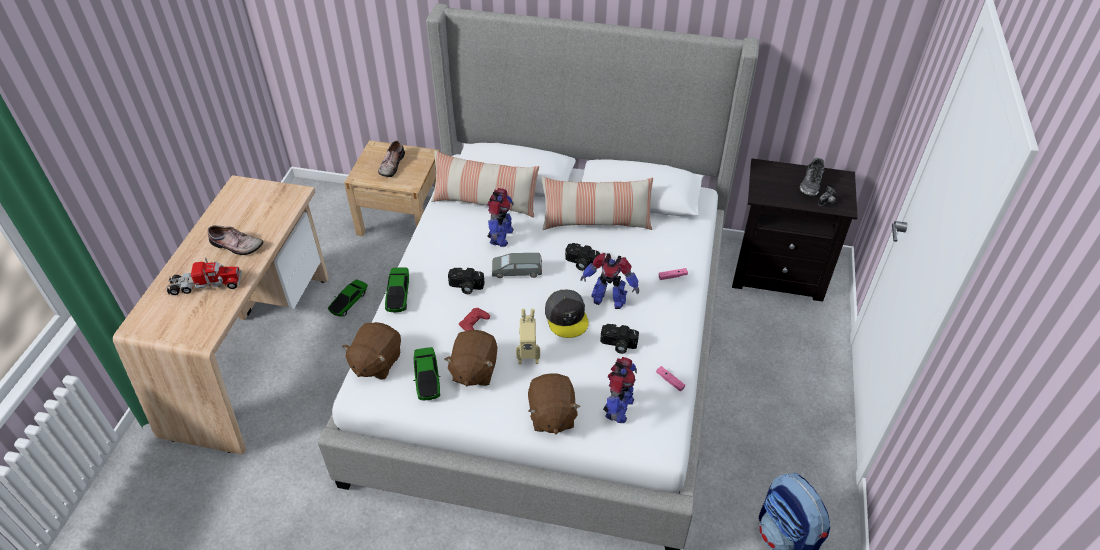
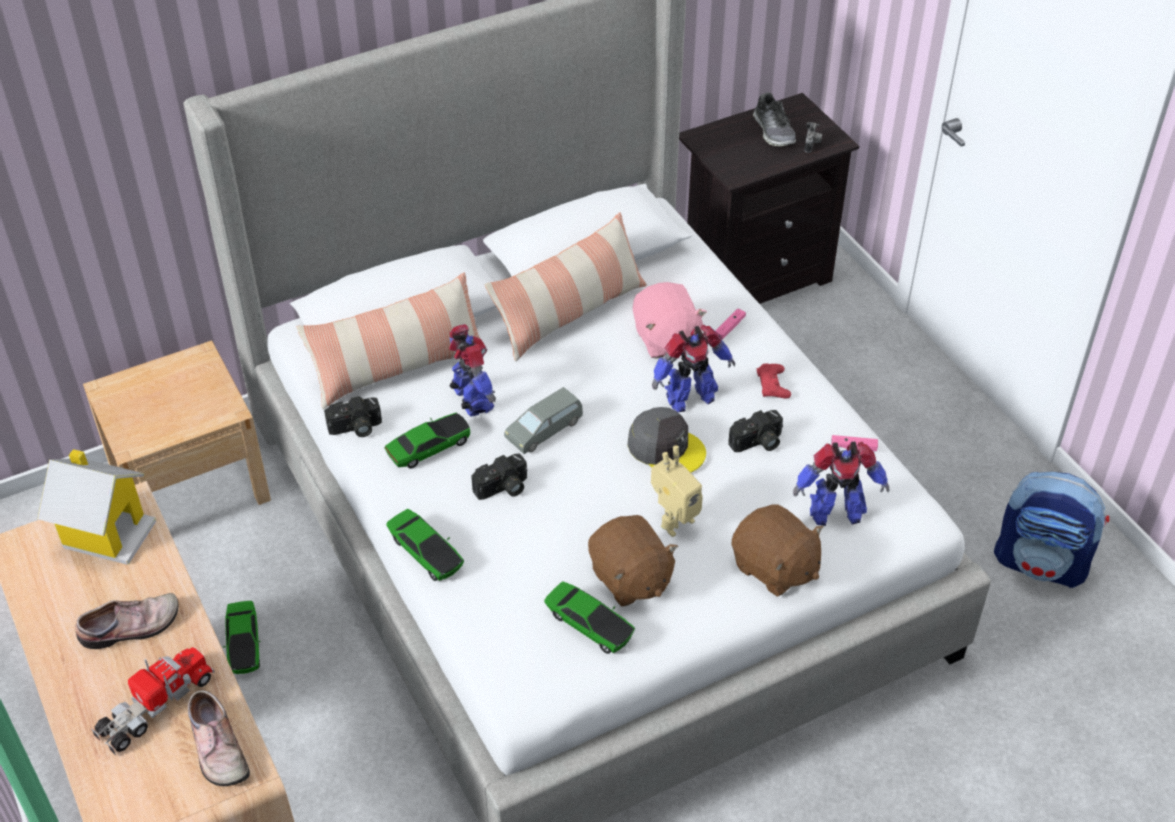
camera: 40 degrees left, 0 degrees up
(274, 199) = (106, 532): none -> toy house
(376, 362) = (499, 651): brown plush toy -> none
(391, 164) = (163, 400): shoe -> shoe (216, 749)
(455, 247) = (429, 448): none -> toy car
(474, 323) = (568, 524): red game controller -> red game controller (773, 385)
(580, 263) = (609, 375): camera -> camera (355, 428)
(618, 408) = (835, 512): toy robot -> toy robot turned 105 degrees clockwise
(631, 262) = (665, 339): none -> pink plush toy

